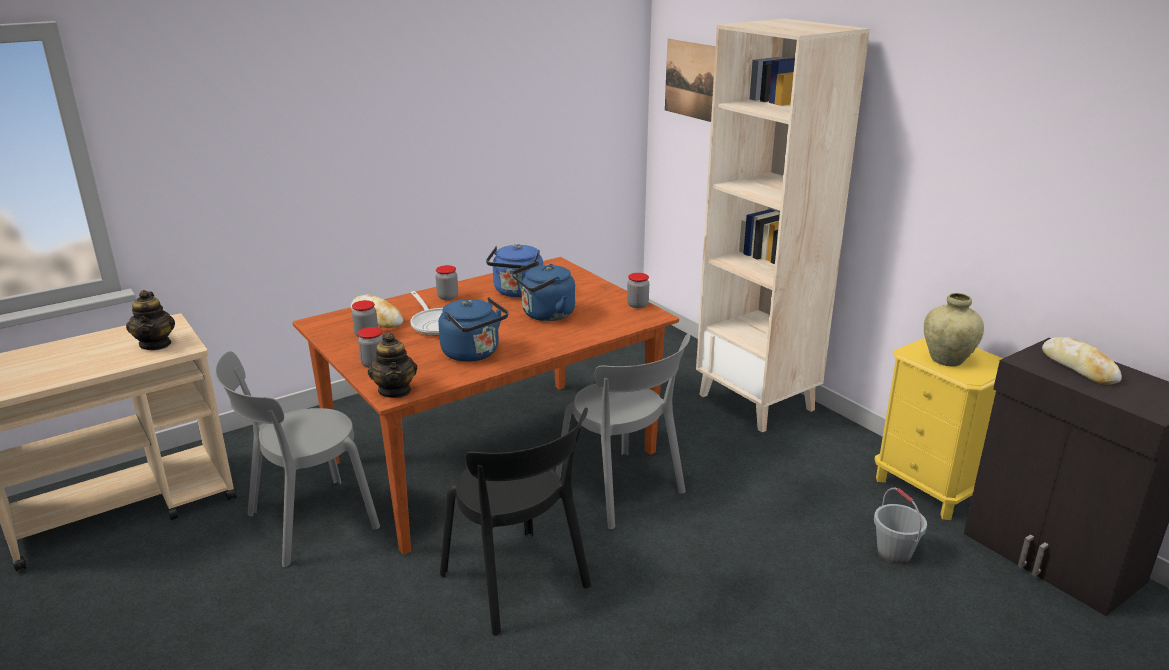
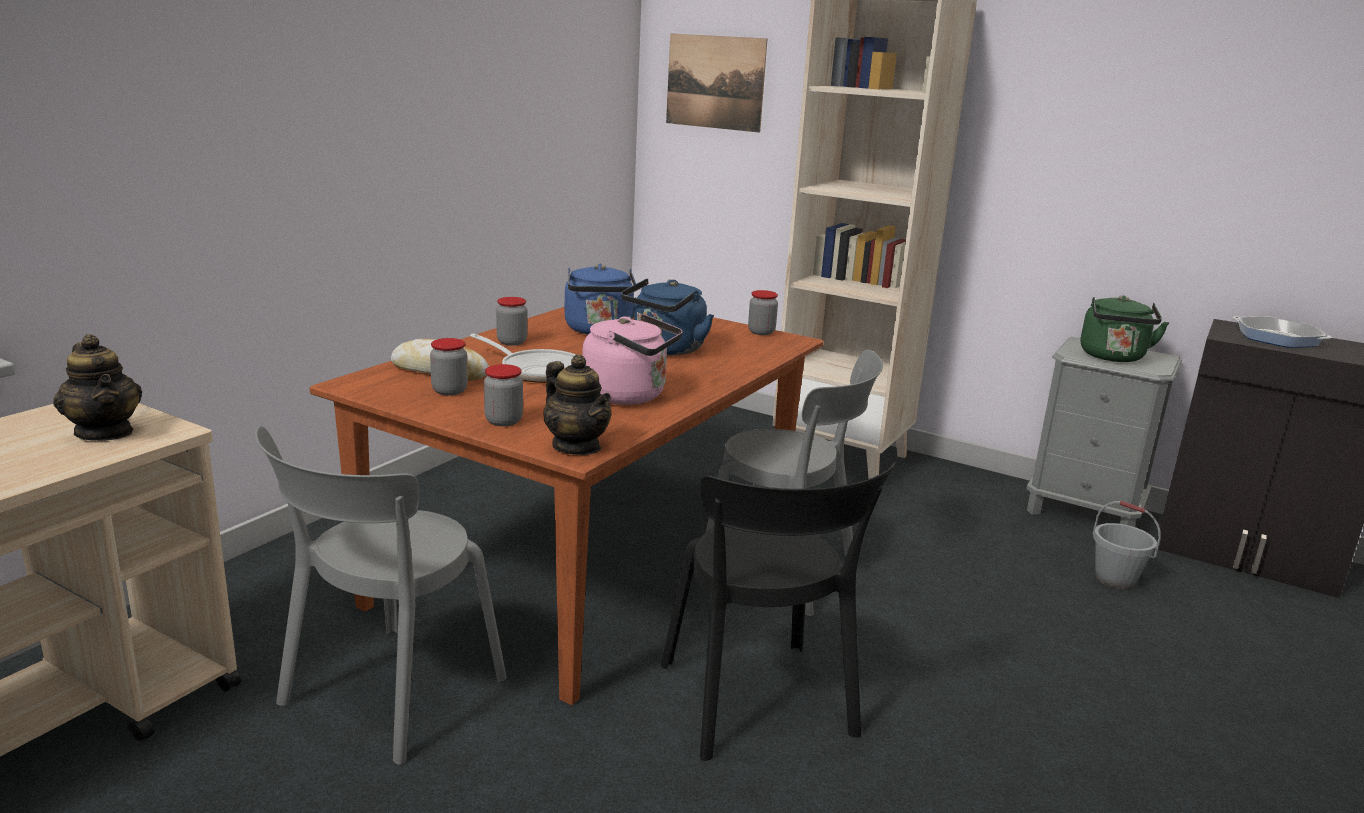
camera: 25 degrees left, 5 degrees down
(473, 354) = (630, 396): blue kettle -> pink kettle
(518, 584) = (759, 705): black chair -> black chair turned 45 degrees clockwise
(930, 488) = (1084, 512): yellow nightstand -> grey nightstand
(947, 360) = (1113, 357): beige vase -> green kettle
(1079, 368) = (1277, 338): bread -> frying pan

